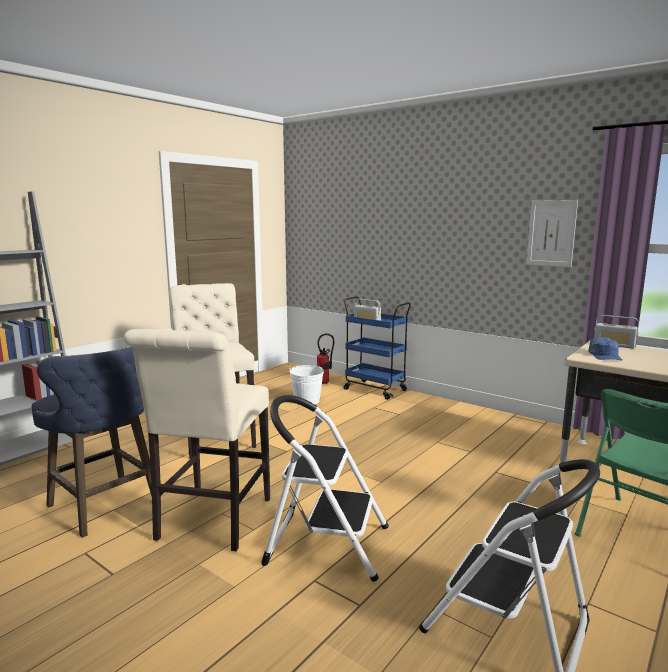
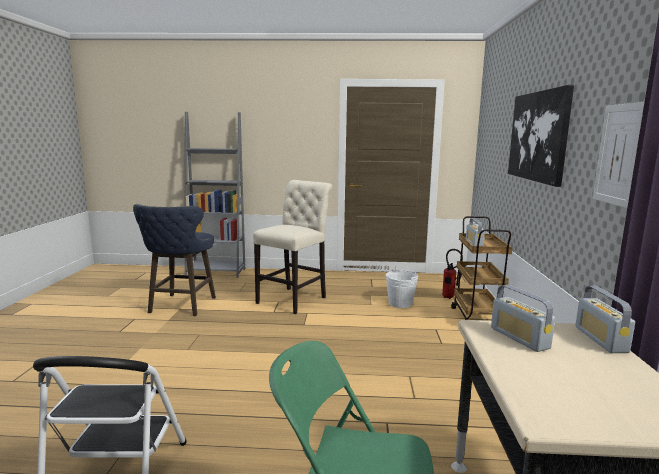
camera: 55 degrees right, 0 degrees up
(211, 522) = (186, 335): beige stool -> none
(323, 544) = (186, 376): step ladder -> none
(375, 390) = (476, 319): blue cart -> brown cart
(428, 221) = (538, 136): none -> picture
(605, 355) = (519, 338): blue cap -> radio

